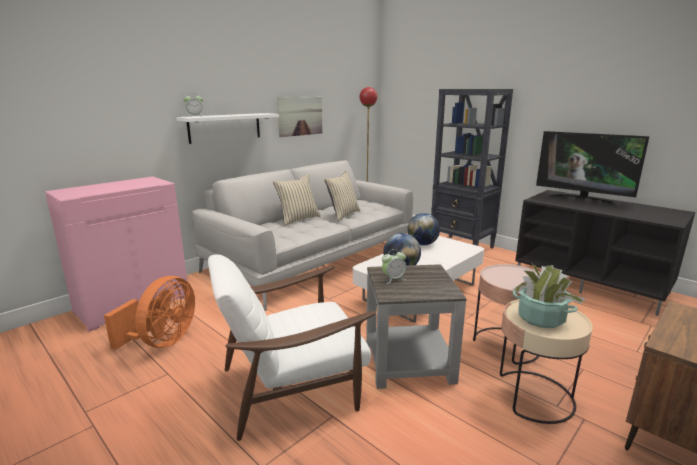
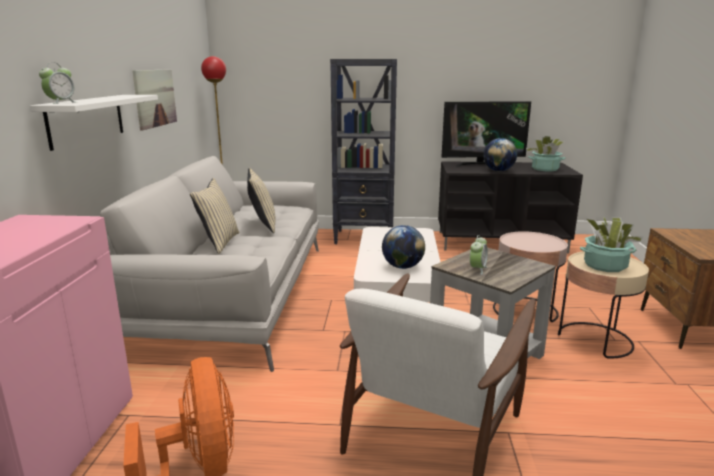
camera: 40 degrees left, 0 degrees up
(422, 244) = (375, 238): globe -> globe (498, 171)
(648, 214) = (545, 169): none -> potted plant

